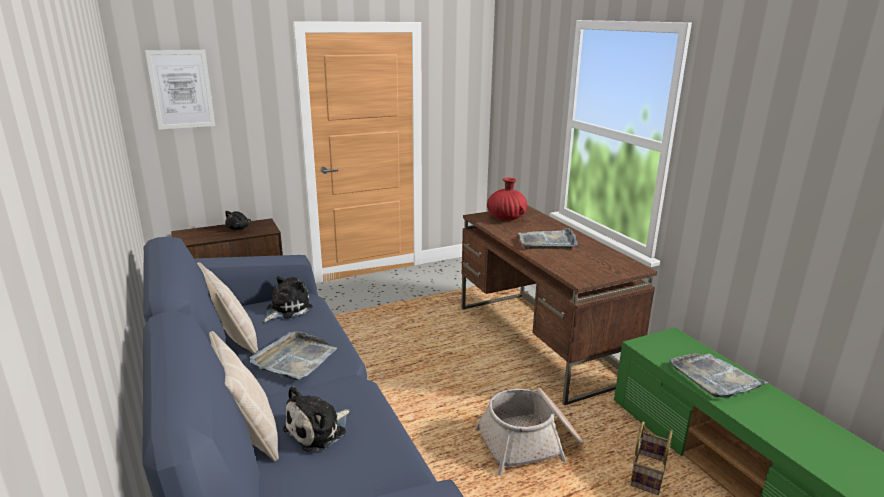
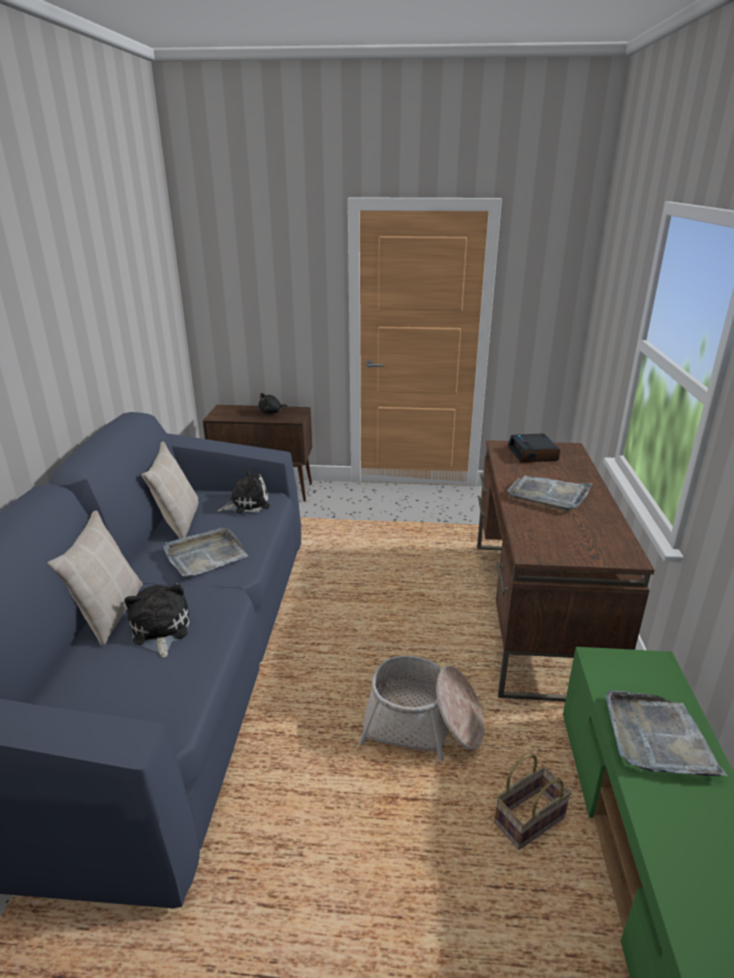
camera: 30 degrees right, 5 degrees up
(181, 89) = (233, 267): picture -> none
(318, 430) = (160, 630): plush toy -> plush toy turned 90 degrees clockwise
(506, 218) = (533, 454): red vase -> alarm clock

